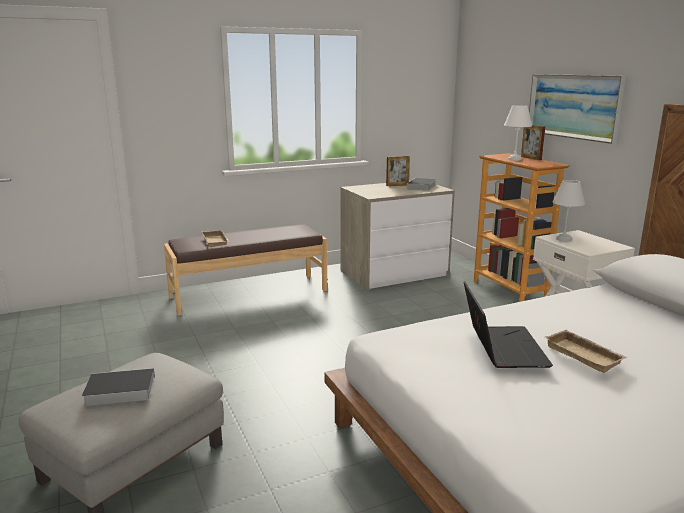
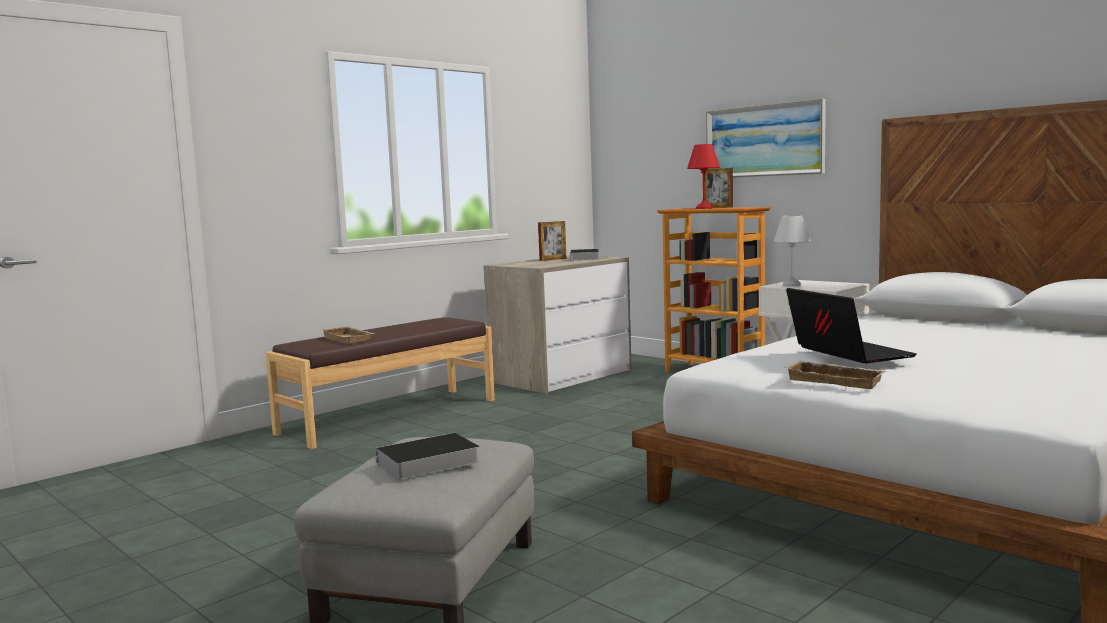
camera: 20 degrees left, 10 degrees down
(514, 159) = (704, 208): white table lamp -> red table lamp
(585, 355) = (930, 349): beige tray -> beige tray (837, 380)

